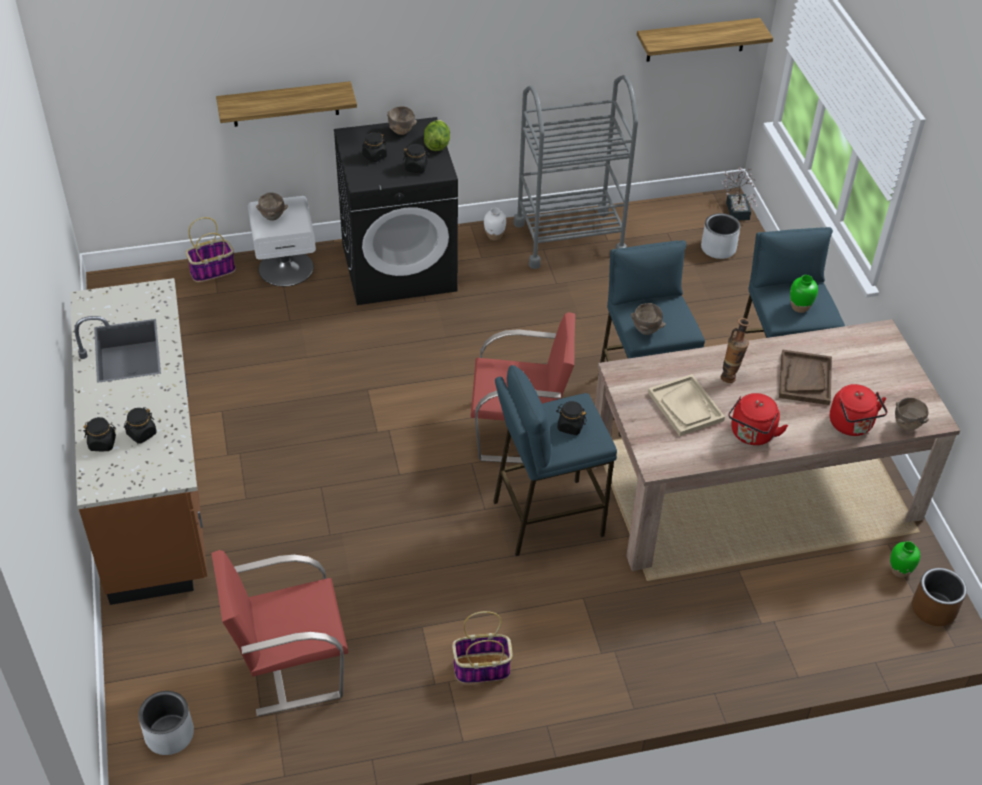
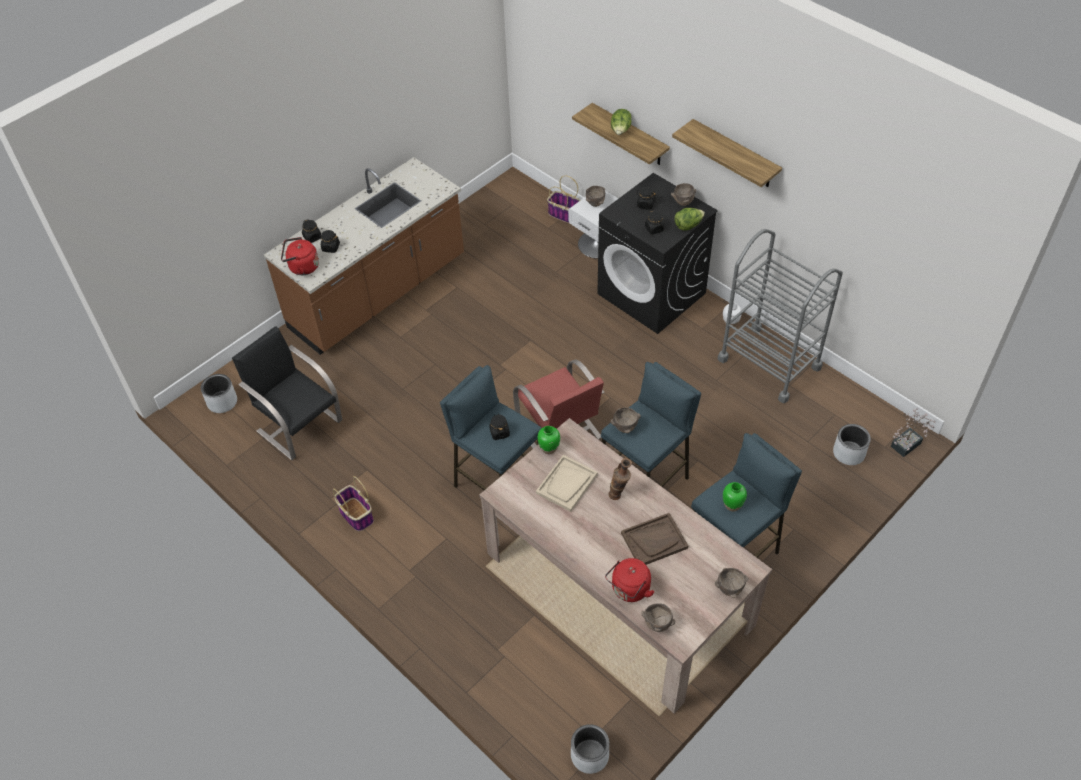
camera: 60 degrees right, 5 degrees up
(286, 99) = (620, 131): none -> lettuce
(289, 664) = (299, 425): red chair -> black chair
(696, 40) = (918, 285): shelf -> shelf (735, 154)
(751, 435) = (570, 533): red kettle -> red kettle (302, 267)
(897, 358) = (729, 590): none -> brown bowl
(900, 570) = (610, 717): green vase -> green vase (549, 448)
(934, 609) = (589, 756): brown planter -> grey planter

